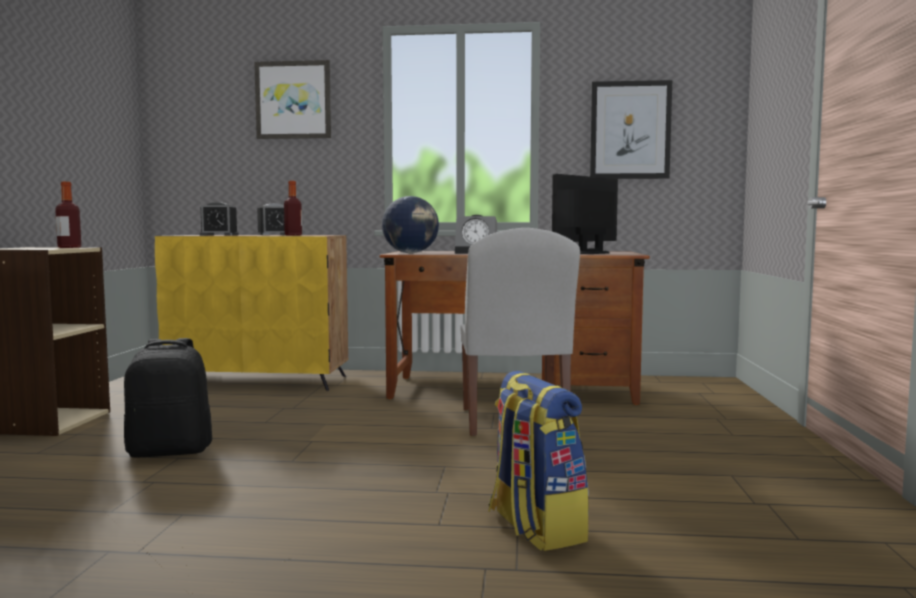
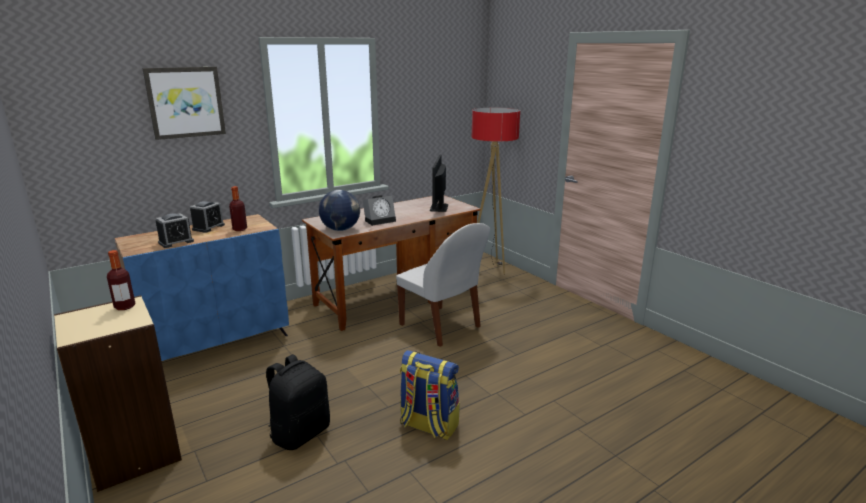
camera: 40 degrees left, 15 degrees up
(260, 381) = (217, 343): yellow cabinet -> blue cabinet
(534, 527) = (559, 397): backpack -> backpack (428, 426)
(630, 130) = (429, 113): picture -> none
(716, 392) = (490, 267): none -> floor lamp

